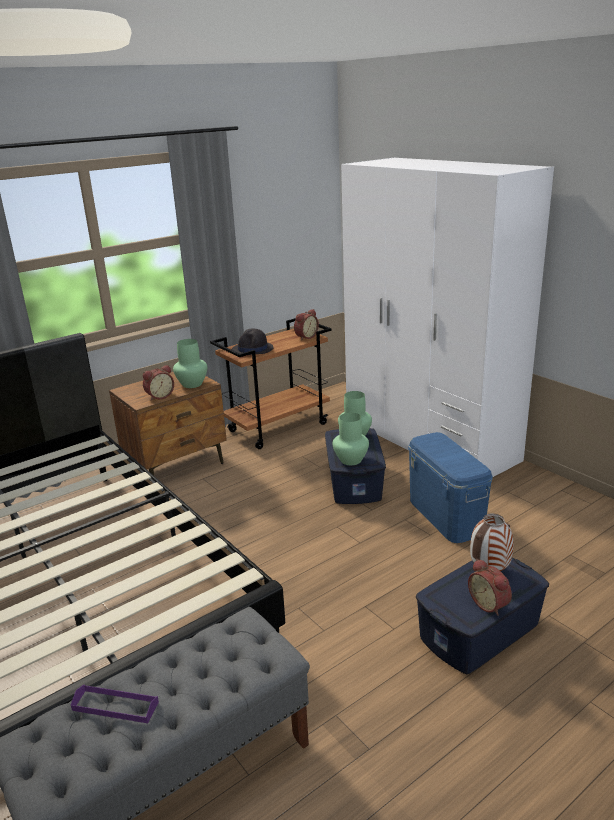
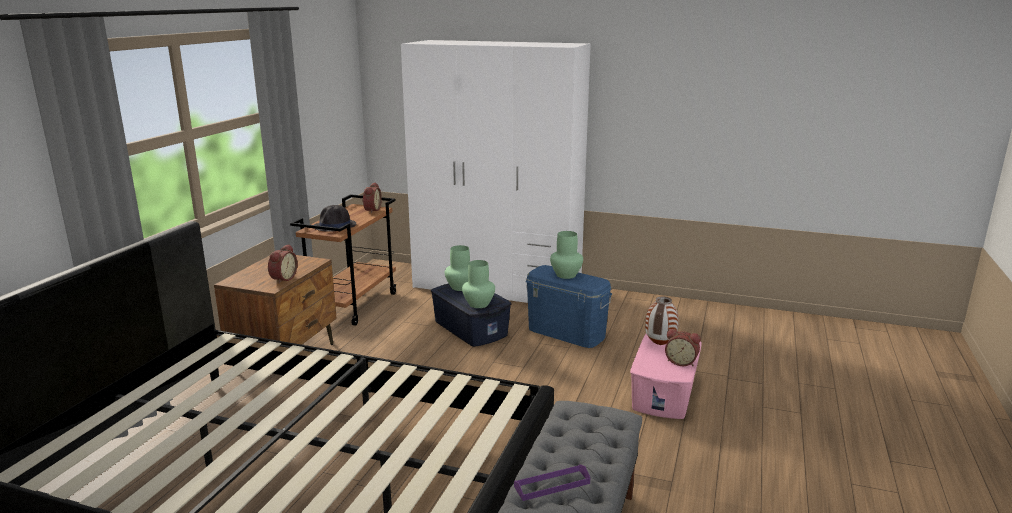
camera: 35 degrees left, 5 degrees down
(192, 384) = (302, 264): green vase -> green vase (566, 275)
(480, 631) = (664, 393): blue storage box -> pink storage box

